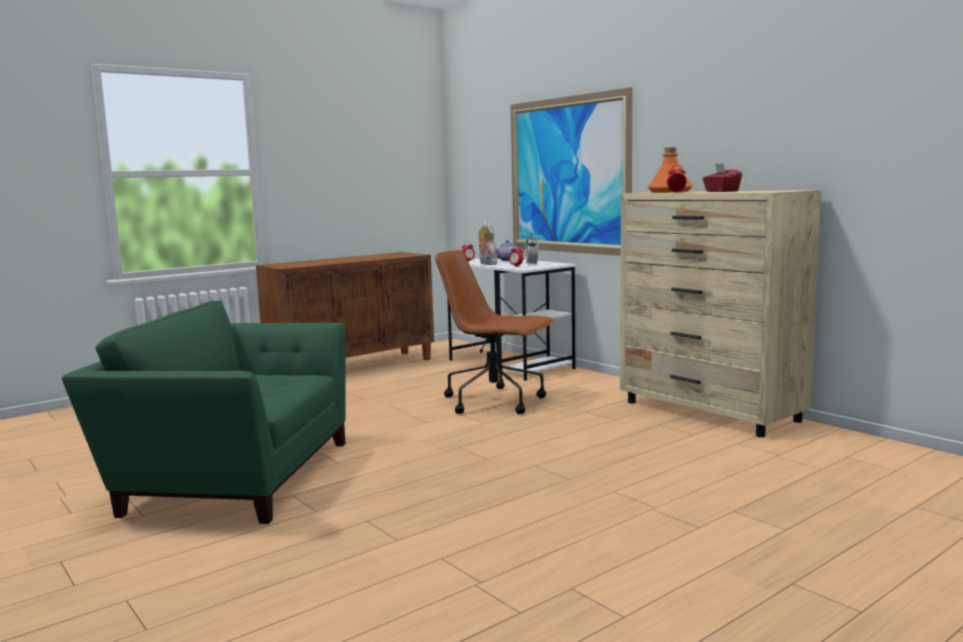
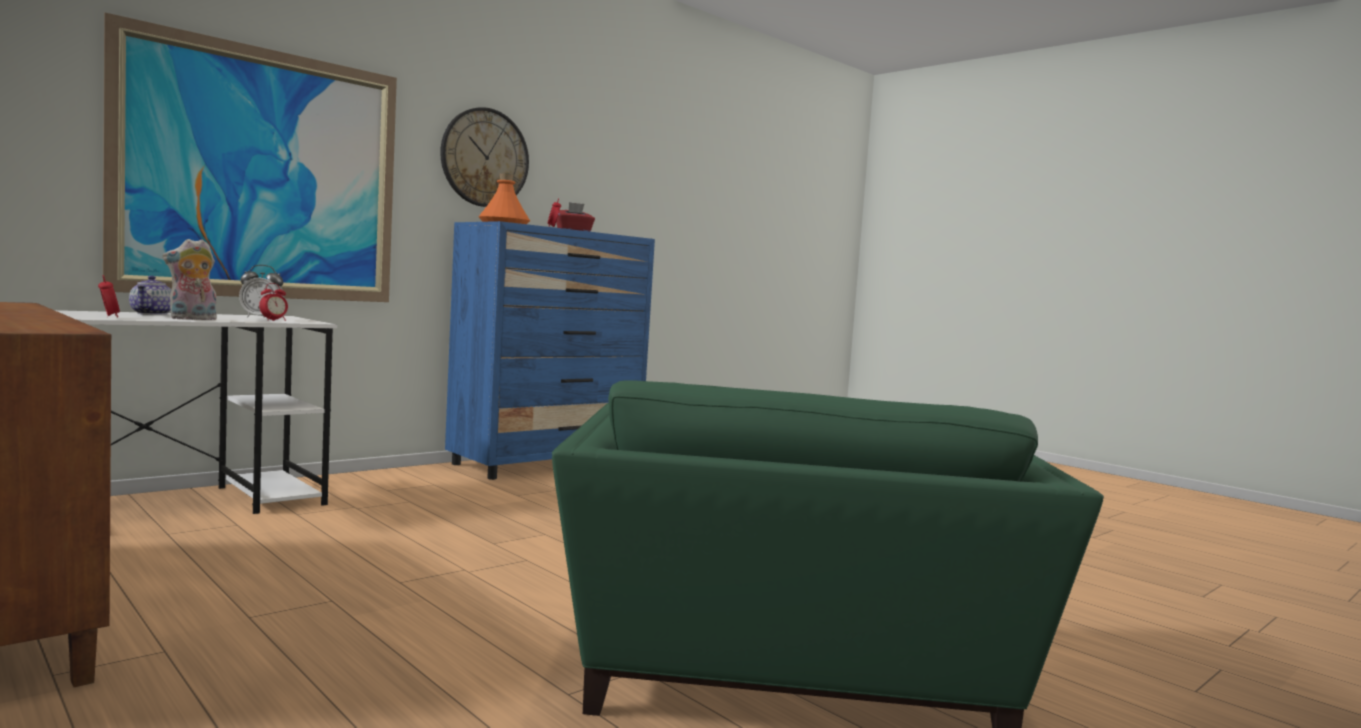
camera: 95 degrees left, 5 degrees down
(495, 401) = (439, 524): brown office chair -> none
(697, 131) = (484, 157): none -> wall clock
(710, 412) = (547, 463): beige dresser -> blue dresser

